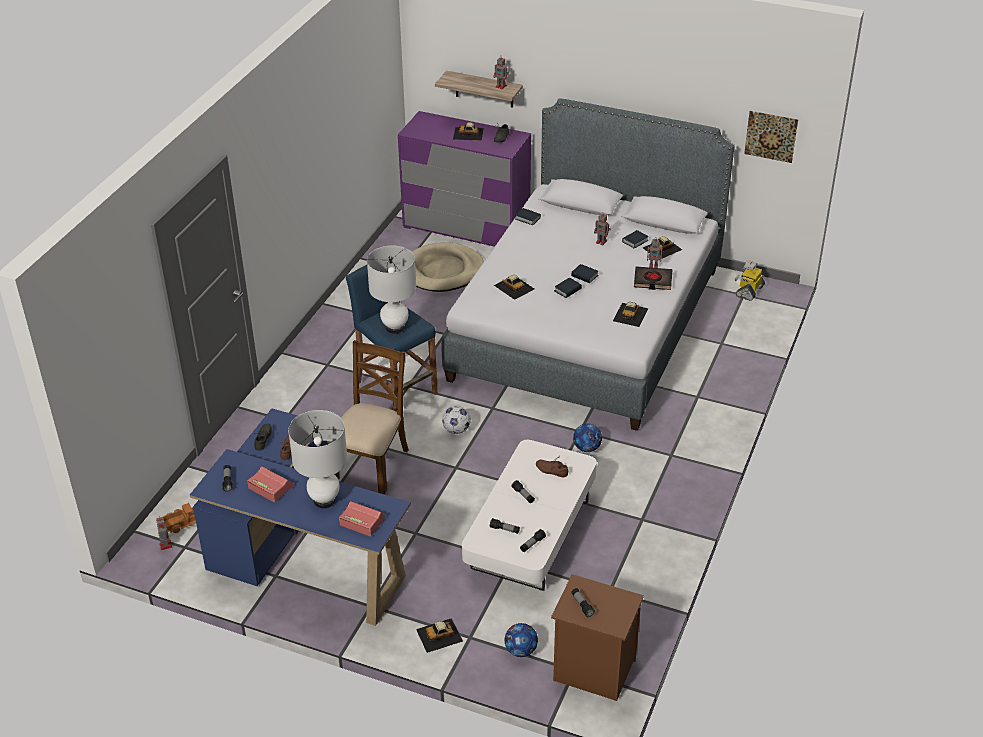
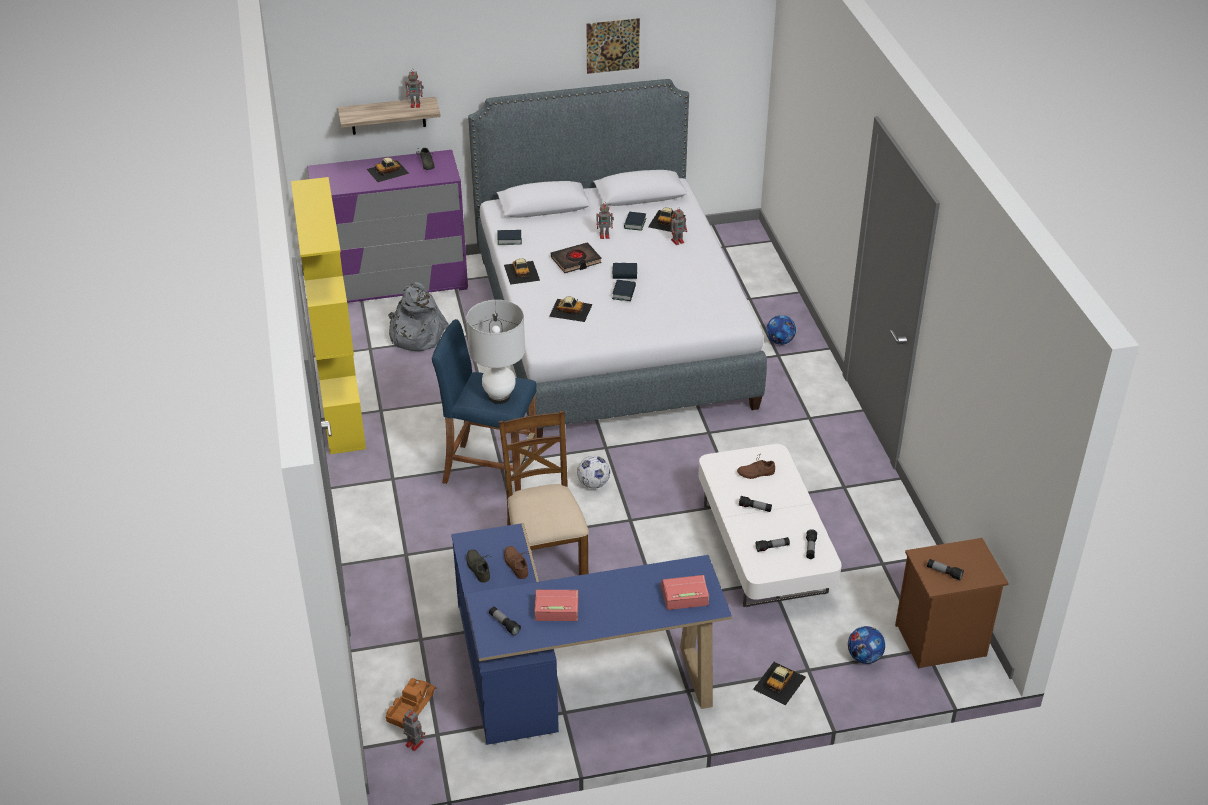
camera: 35 degrees left, 0 degrees up
(324, 500) = (625, 594): white table lamp -> none
(341, 303) = (341, 411): none -> yellow bookcase
(442, 271) = (416, 335): beige dog bed -> grey backpack
(587, 448) = (731, 445): football -> football (780, 341)
(630, 314) = (705, 292): toy car -> toy car (522, 272)
(652, 281) = (691, 254): black book -> black book (576, 261)
(749, 291) = (725, 241): toy robot -> none
(771, 136) = (720, 71): picture -> picture (613, 45)

